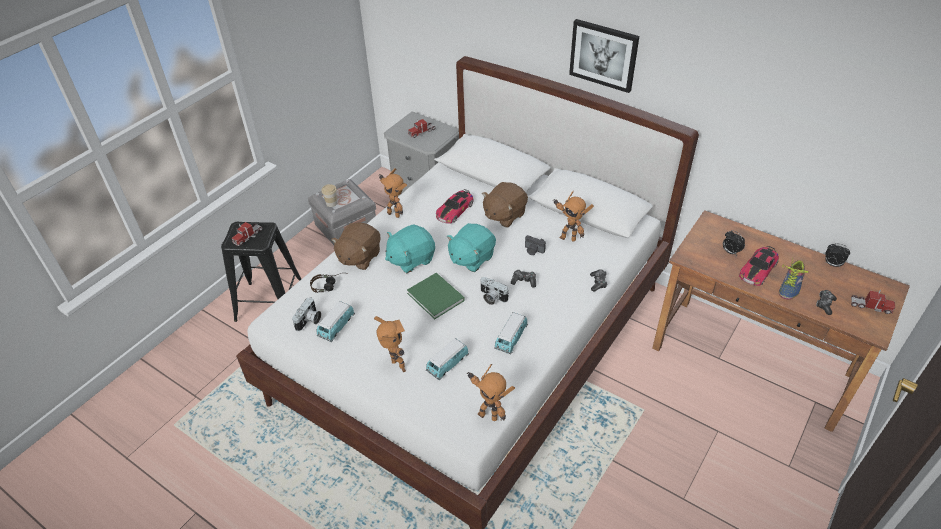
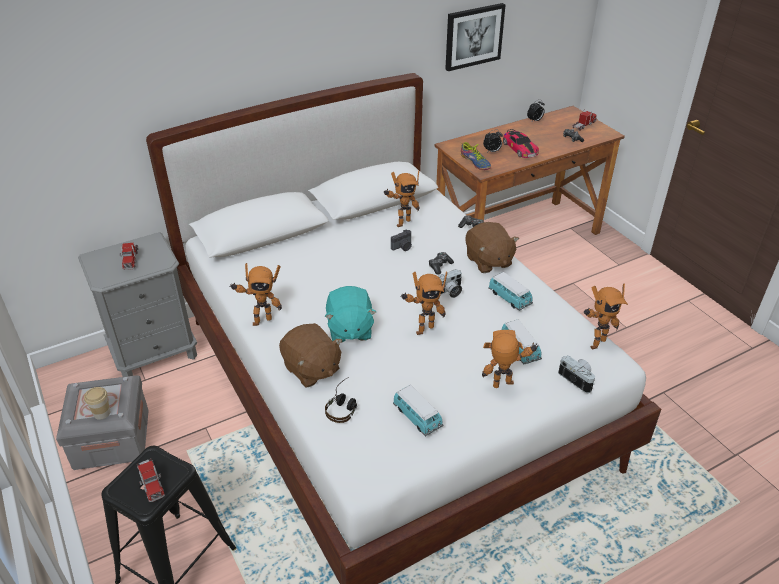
camera: 65 degrees left, 5 degrees down
(309, 321) = (391, 440): camera -> camera (578, 379)
(436, 298) = (423, 328): green book -> toy robot
(455, 210) = (298, 275): toy car -> none
(471, 258) = (382, 288): turquoise plush toy -> none
(504, 215) = (336, 247): brown plush toy -> brown plush toy (488, 261)
(604, 55) = (312, 46): picture -> picture (473, 36)
(788, 285) = (543, 144): shoe -> shoe (474, 162)

